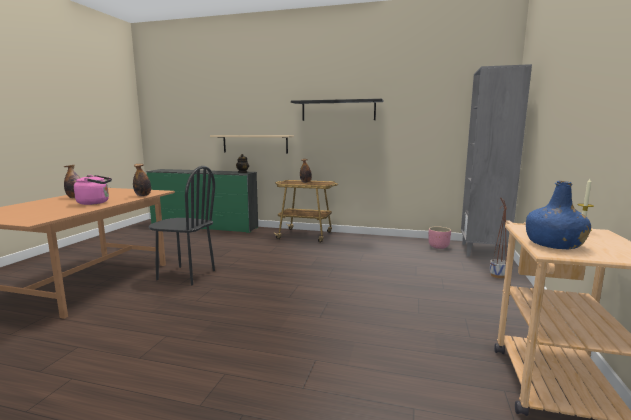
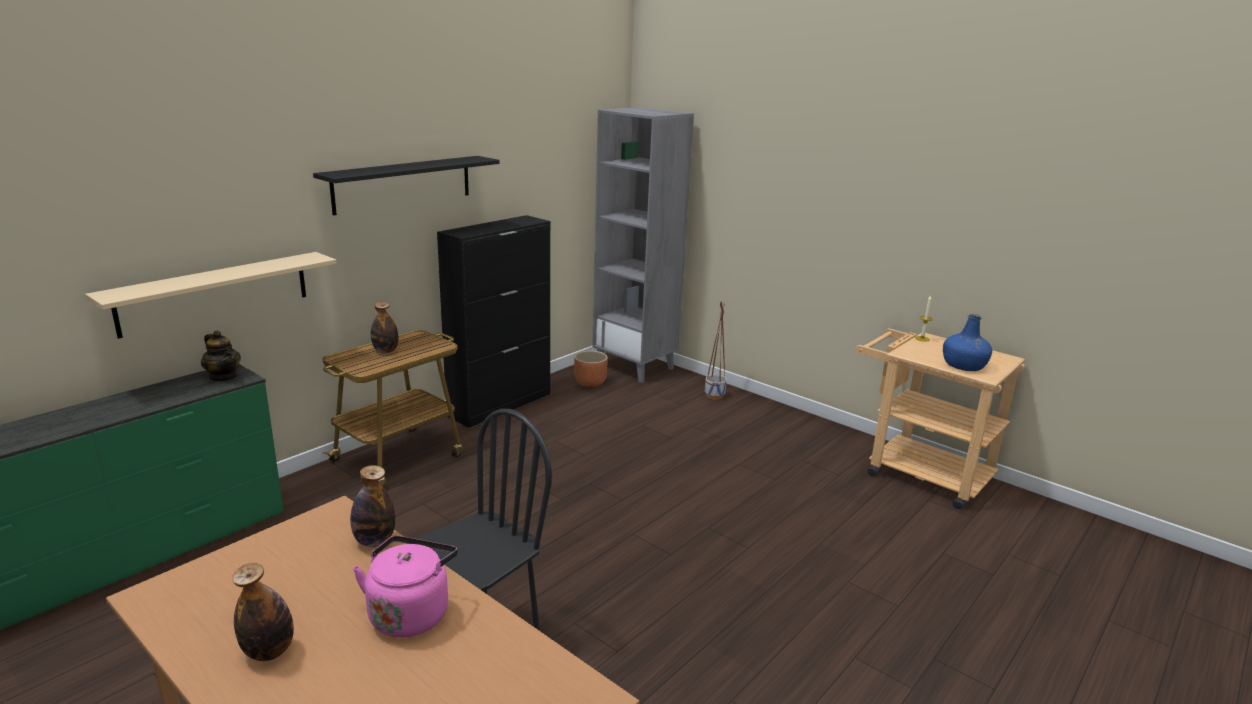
camera: 65 degrees left, 10 degrees up
(378, 238) = (500, 404): none -> black cabinet
(438, 247) = (590, 383): pink planter -> brown planter

